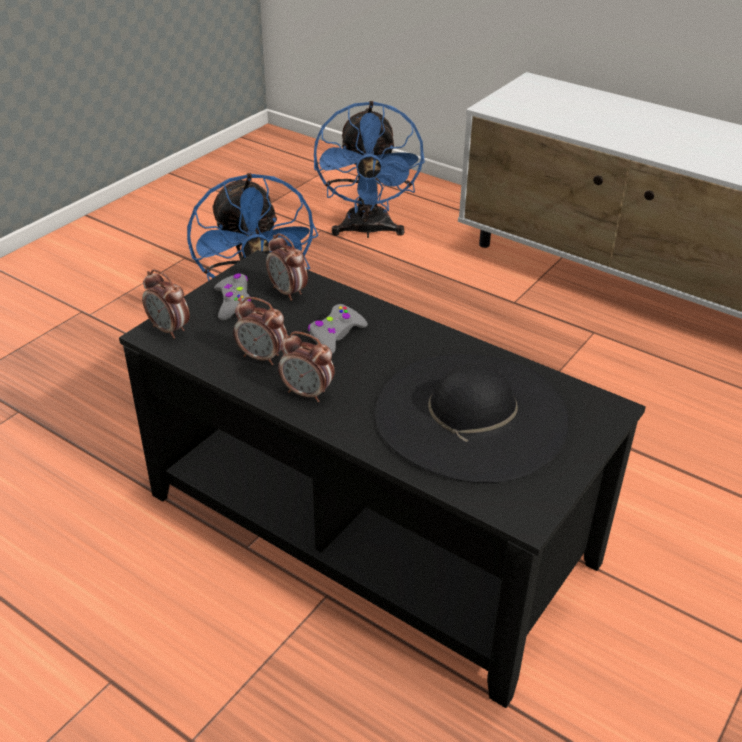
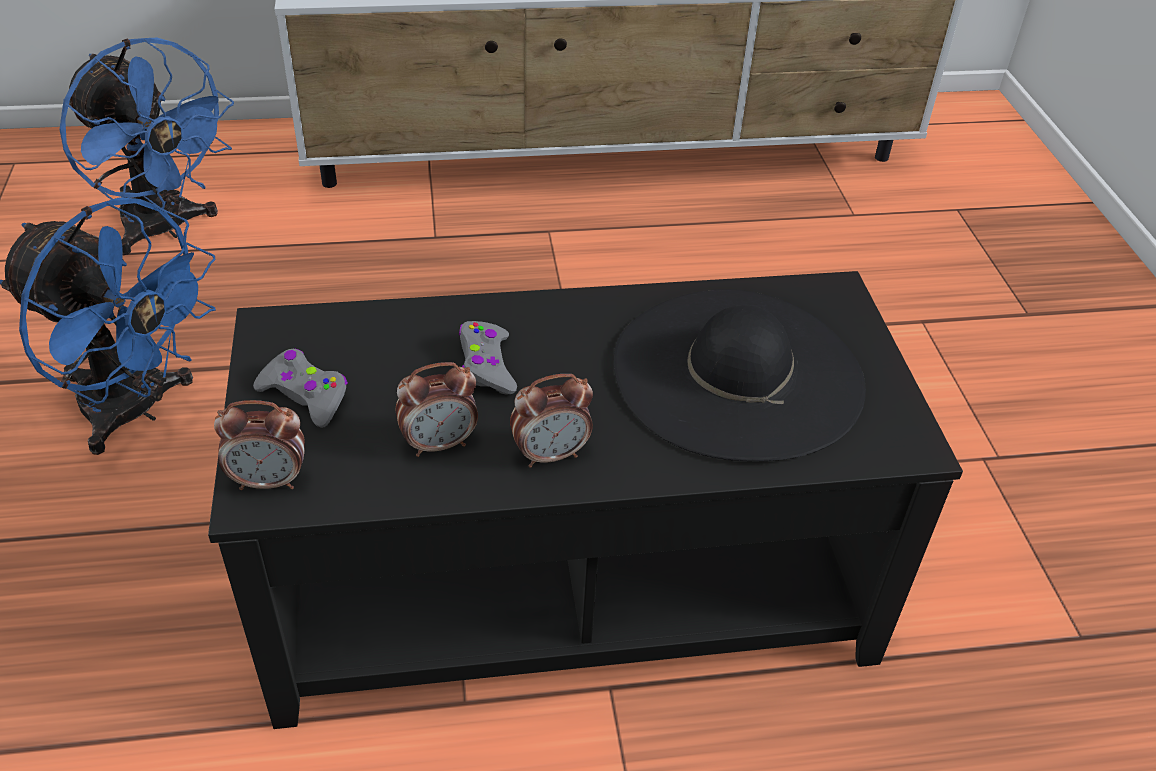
camera: 45 degrees left, 5 degrees up
(288, 292) = (357, 344): alarm clock -> none

